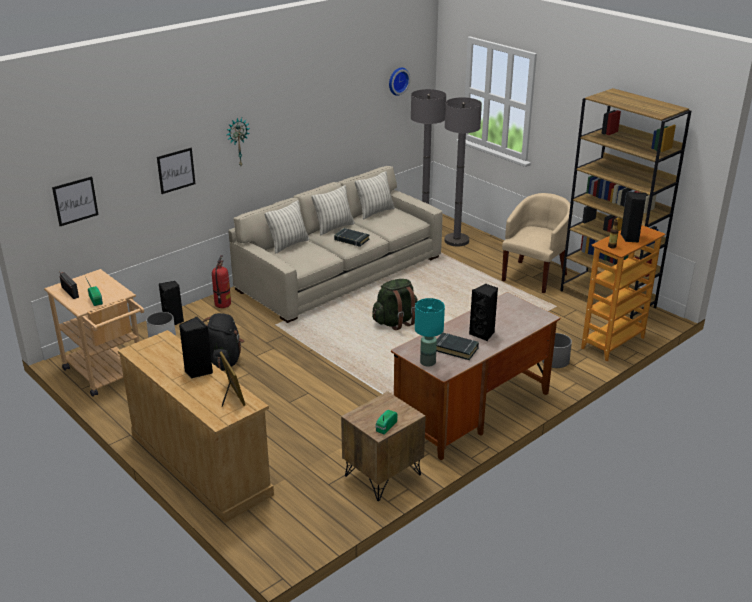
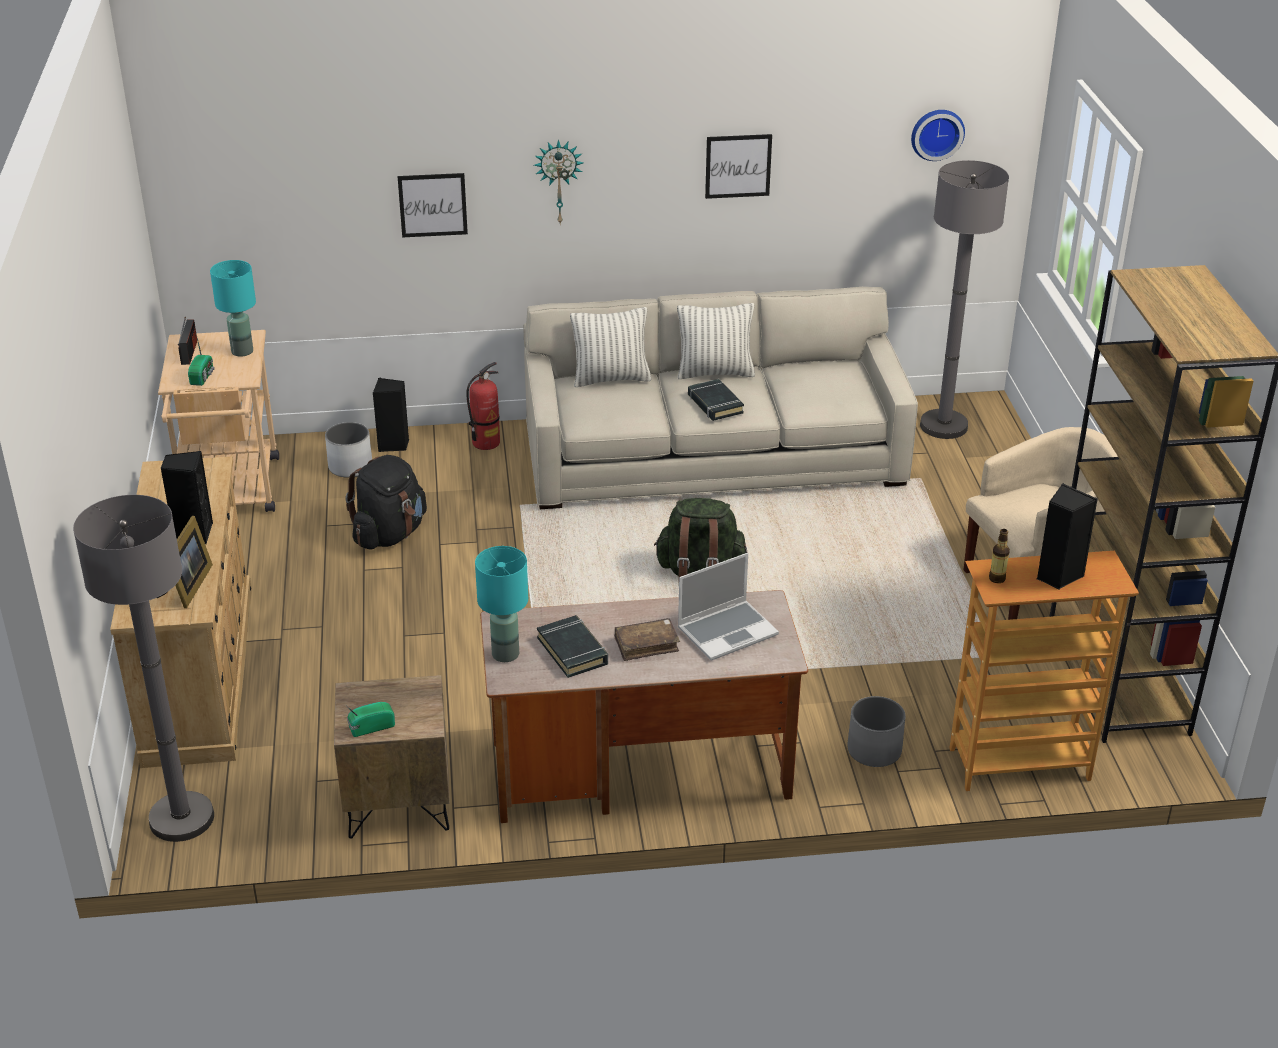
camera: 35 degrees right, 5 degrees up
(75, 201) = (248, 215): picture -> picture (738, 166)
(102, 282) = (242, 352): none -> turquoise table lamp
(375, 212) = (815, 367): pillow -> none
(456, 240) = (975, 466): grey floor lamp -> grey floor lamp (182, 818)
(483, 334) = (646, 645): black speaker -> brown book
(508, 315) = (727, 631): none -> laptop

